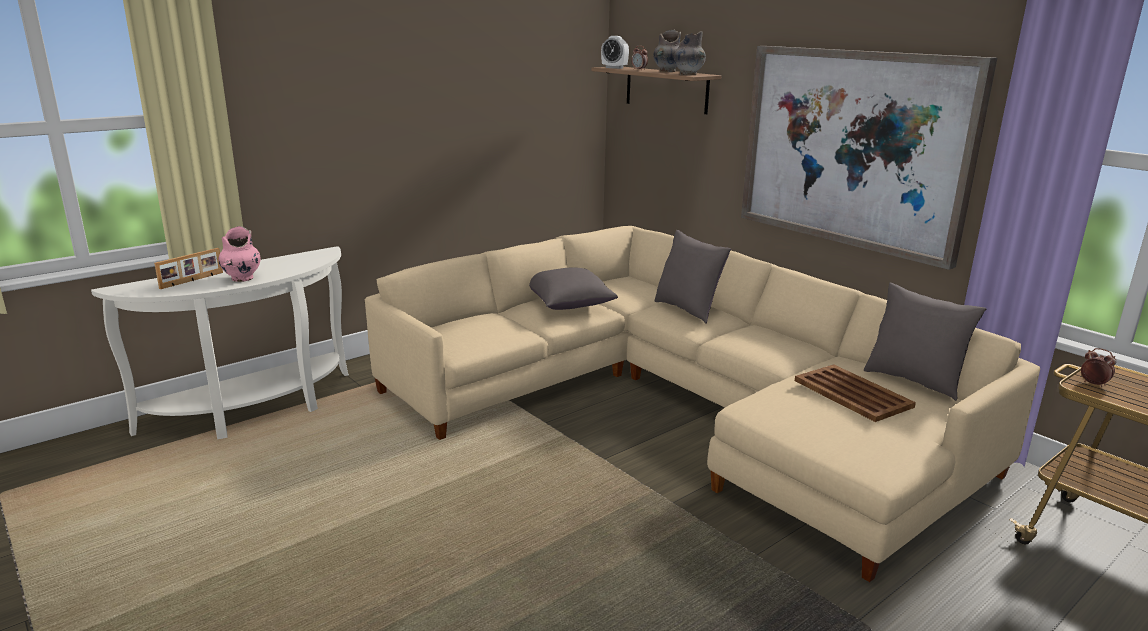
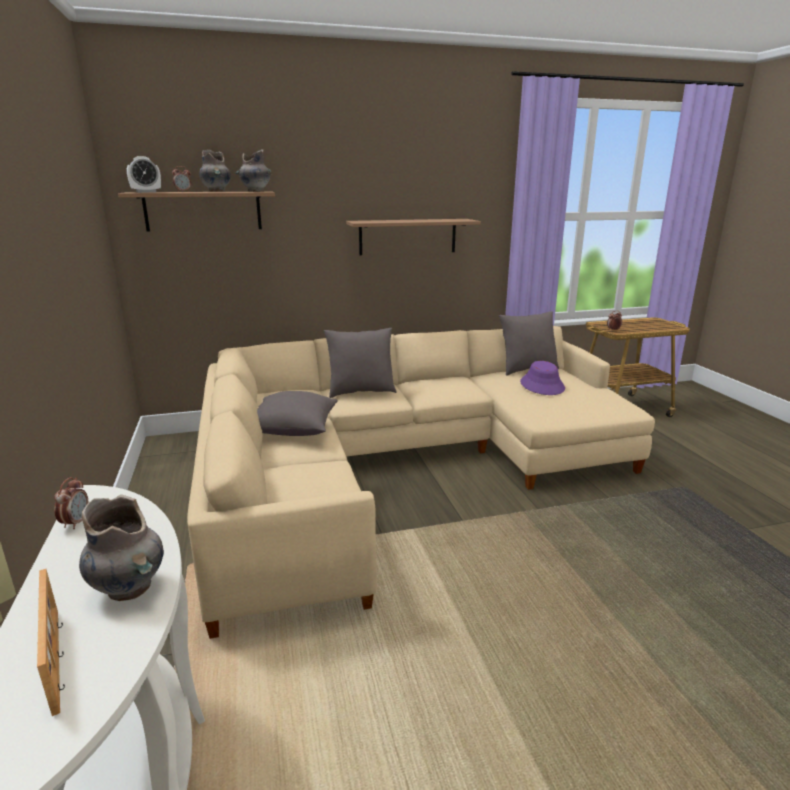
camera: 65 degrees left, 0 degrees up
(242, 279) = (130, 589): pink vase -> grey vase
(298, 256) = (76, 522): none -> alarm clock
(853, 149) = (408, 236): picture -> shelf
(853, 394) = (542, 385): brown tray -> purple hat

